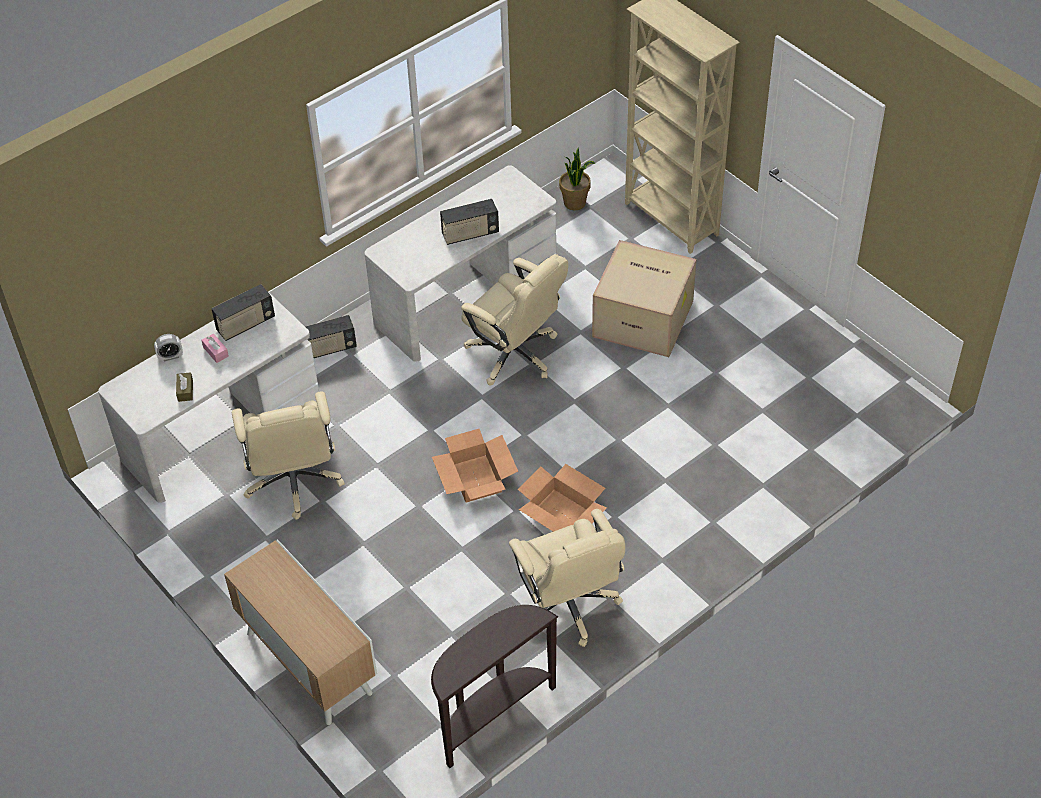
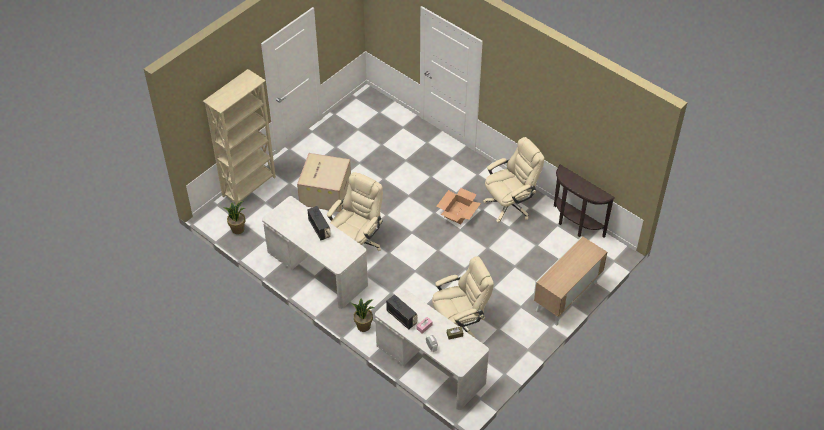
camera: 100 degrees left, 0 degrees up
(328, 349) = (363, 326): radio -> potted plant
(476, 479) = (443, 248): cardboard box -> none

